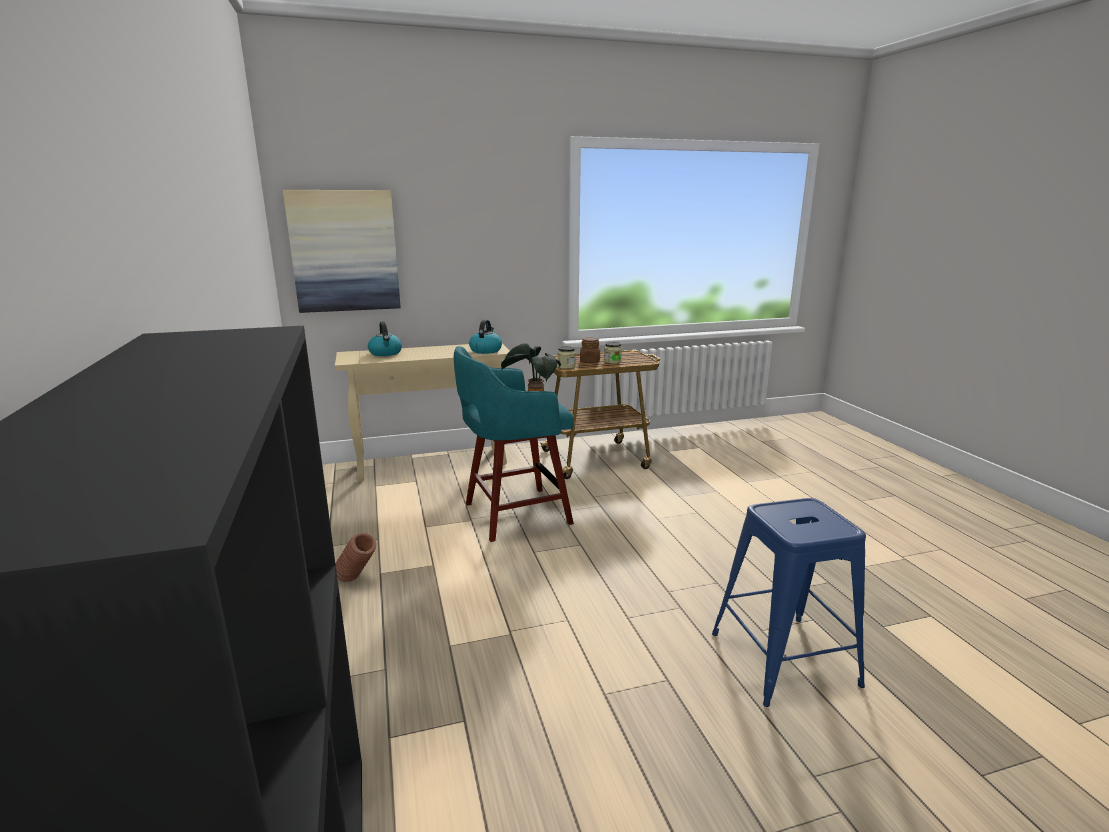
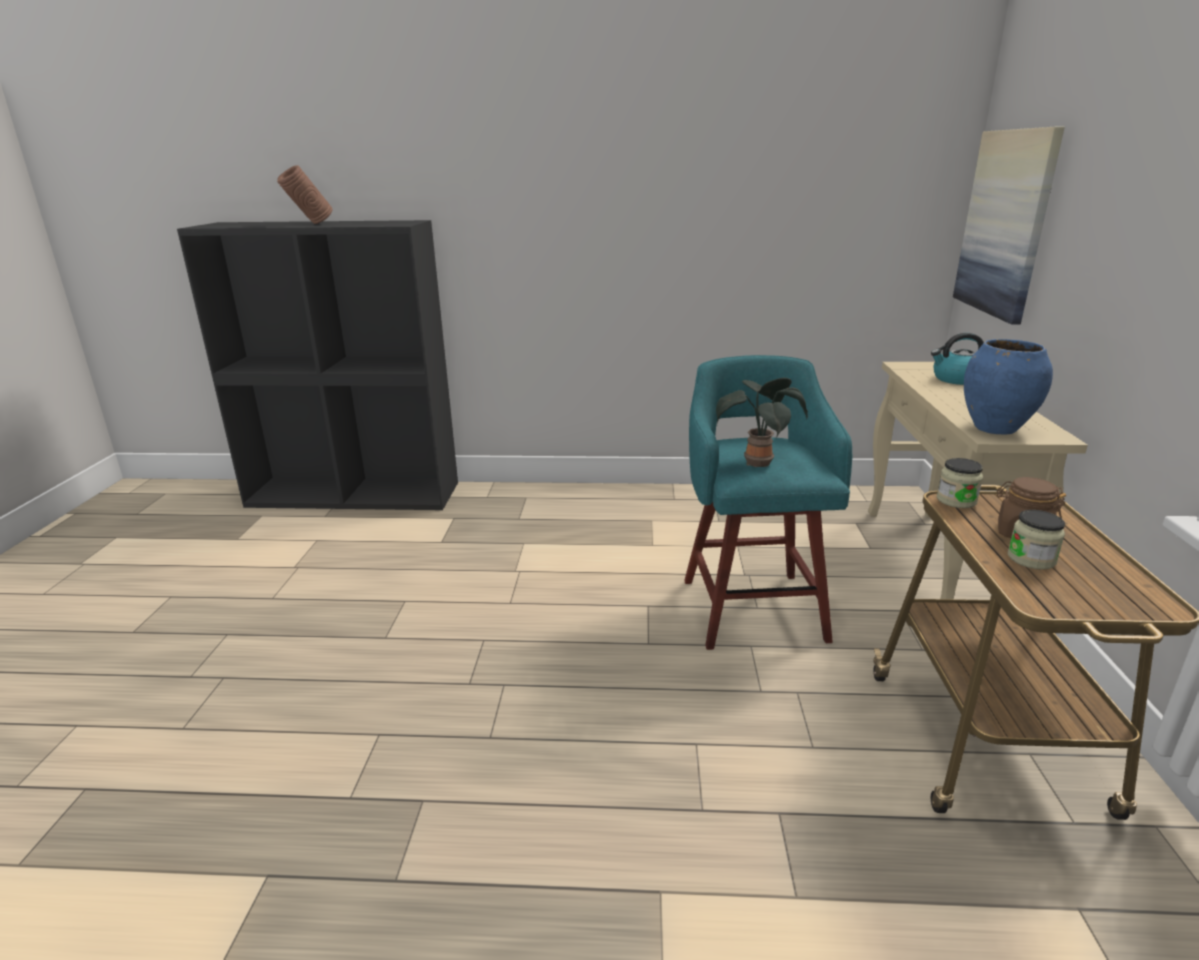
camera: 110 degrees right, 5 degrees up
(357, 581) = (644, 511): brown vase -> brown vase (310, 224)
(485, 350) = (994, 428): kettle -> blue vase
(783, 659) = (328, 727): blue stool -> none

